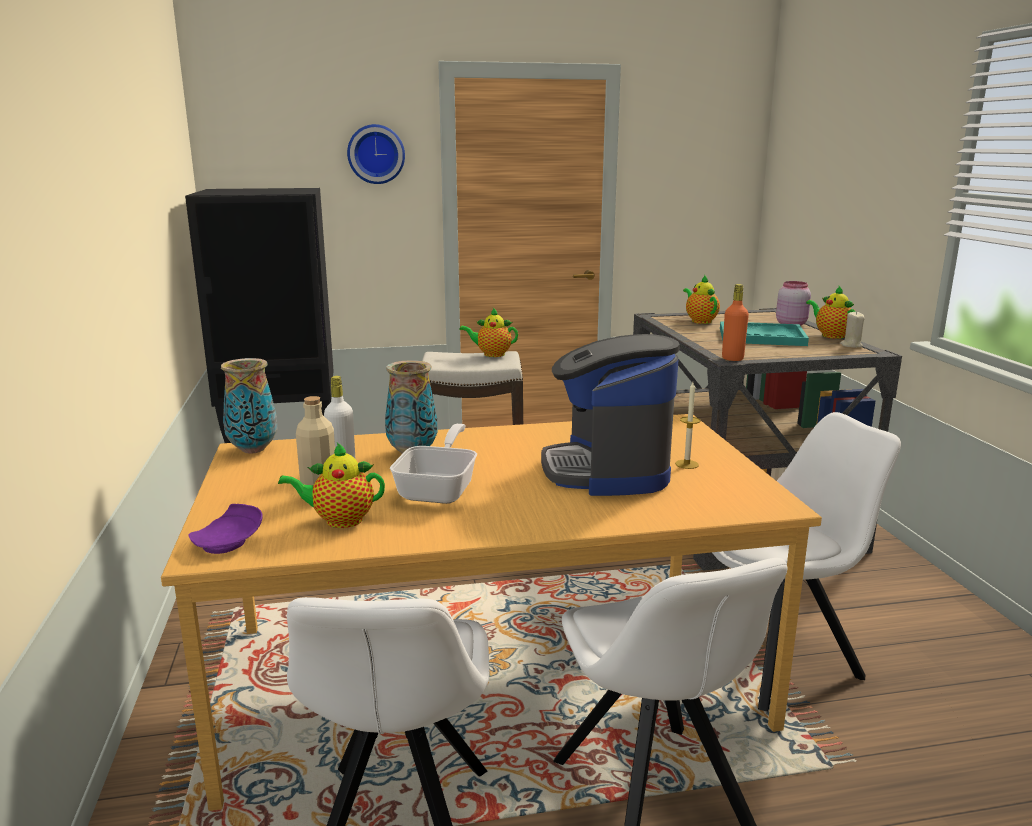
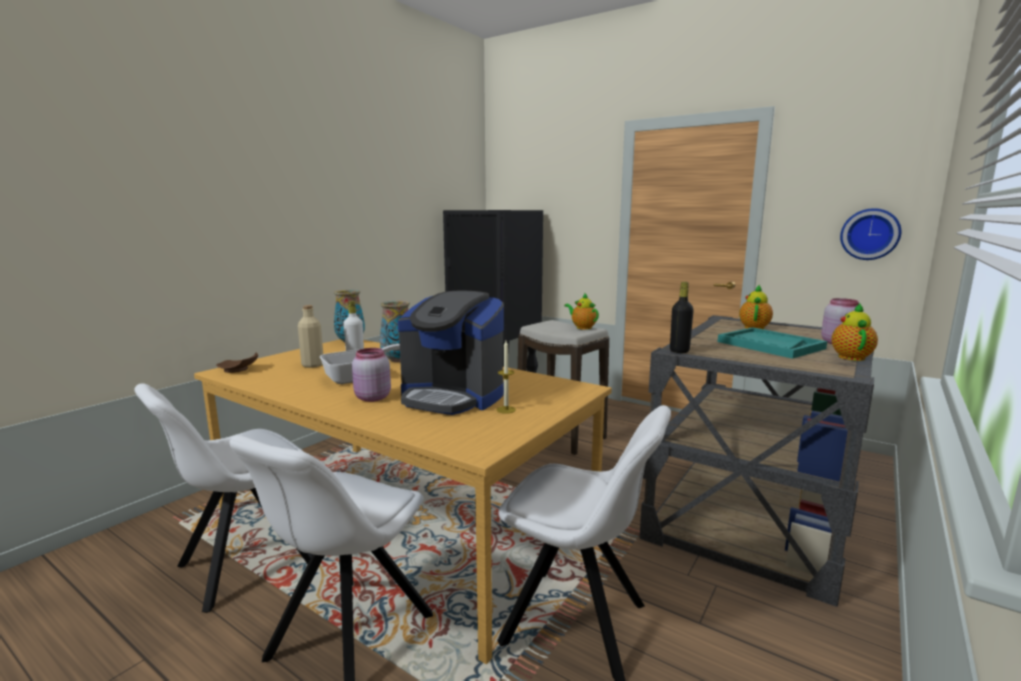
camera: 45 degrees right, 5 degrees down
(229, 542) = (239, 370): purple plate -> brown plate
(339, 520) = (288, 375): teapot -> none
(376, 154) = (580, 188): wall clock -> wall clock (870, 234)
(538, 503) = (371, 398): none -> pink jar
(607, 470) = (452, 397): coffee machine -> coffee machine turned 105 degrees counterclockwise
(732, 358) = (679, 351): orange bottle -> black bottle
(851, 345) = (842, 366): beige candle -> none

